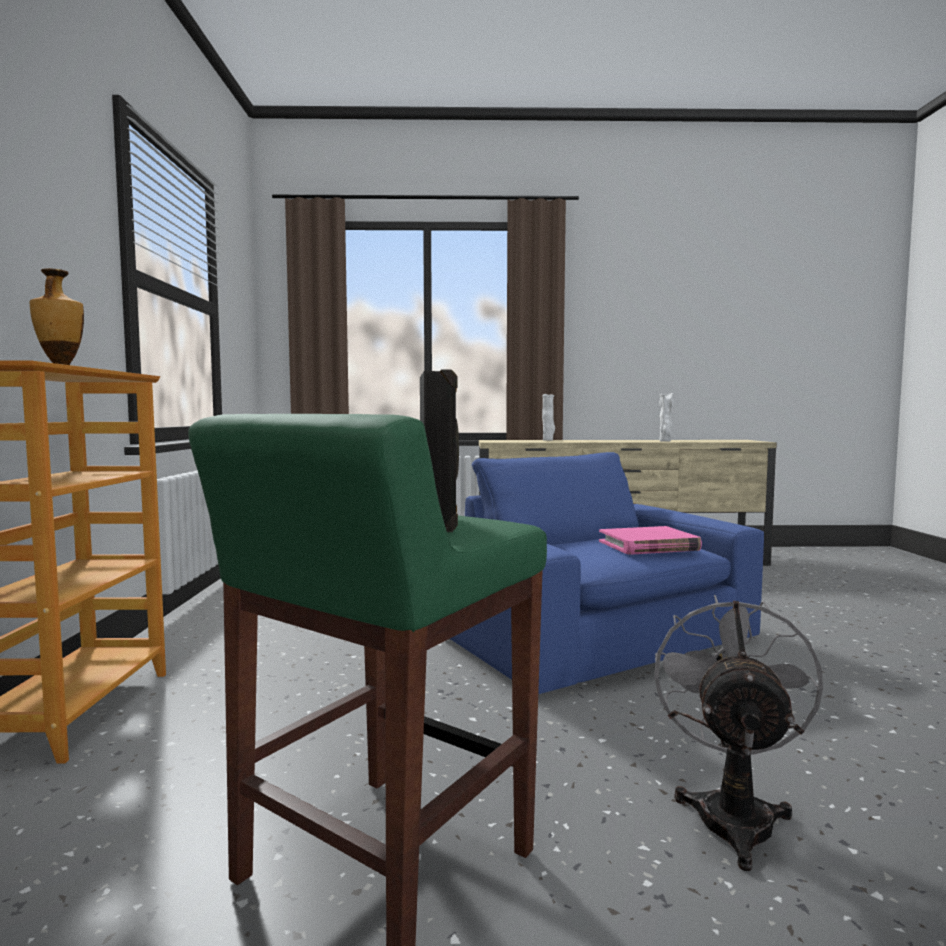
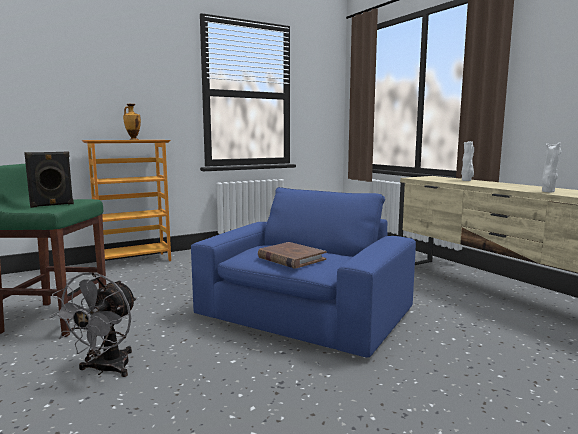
camera: 60 degrees right, 5 degrees up
(648, 546) = (291, 258): pink book -> brown book
(732, 813) = (105, 370): grey fan -> grey fan turned 120 degrees clockwise

